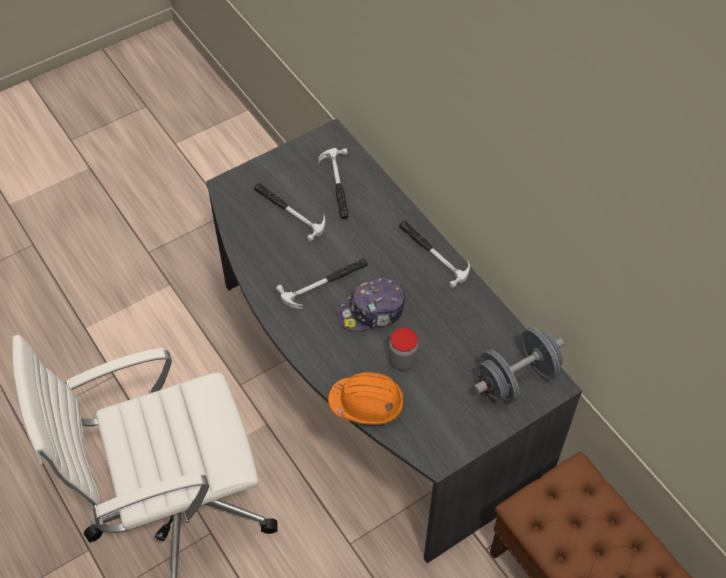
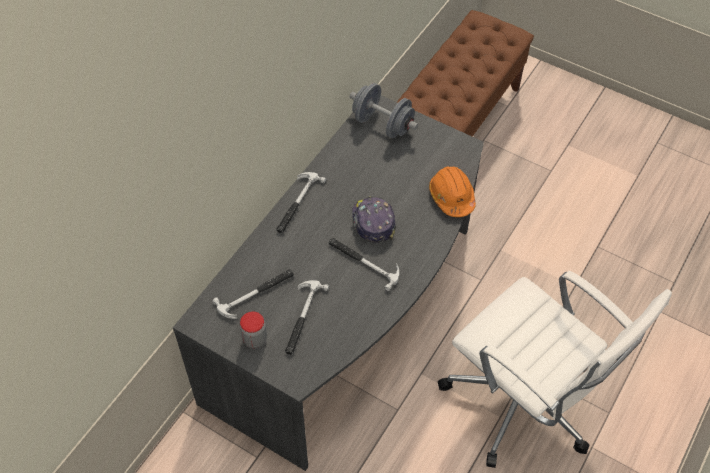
camera: 115 degrees left, 0 degrees up
(372, 311) = (373, 222): cap -> cap turned 150 degrees counterclockwise
(402, 360) = (405, 189): jar -> jar (254, 339)

